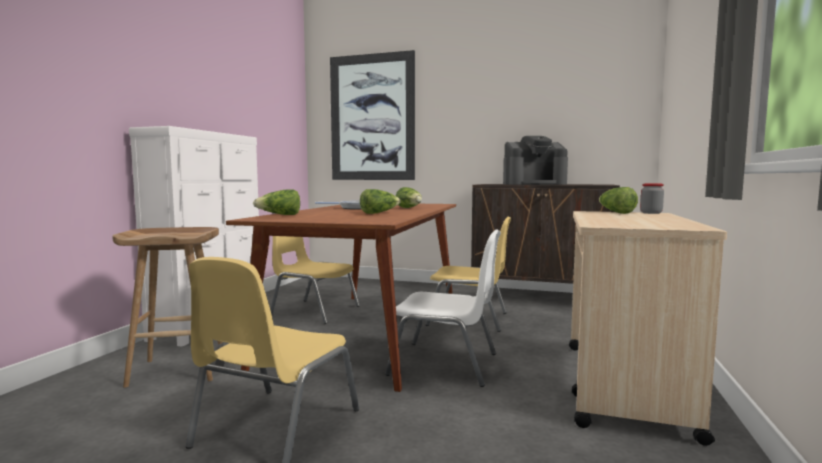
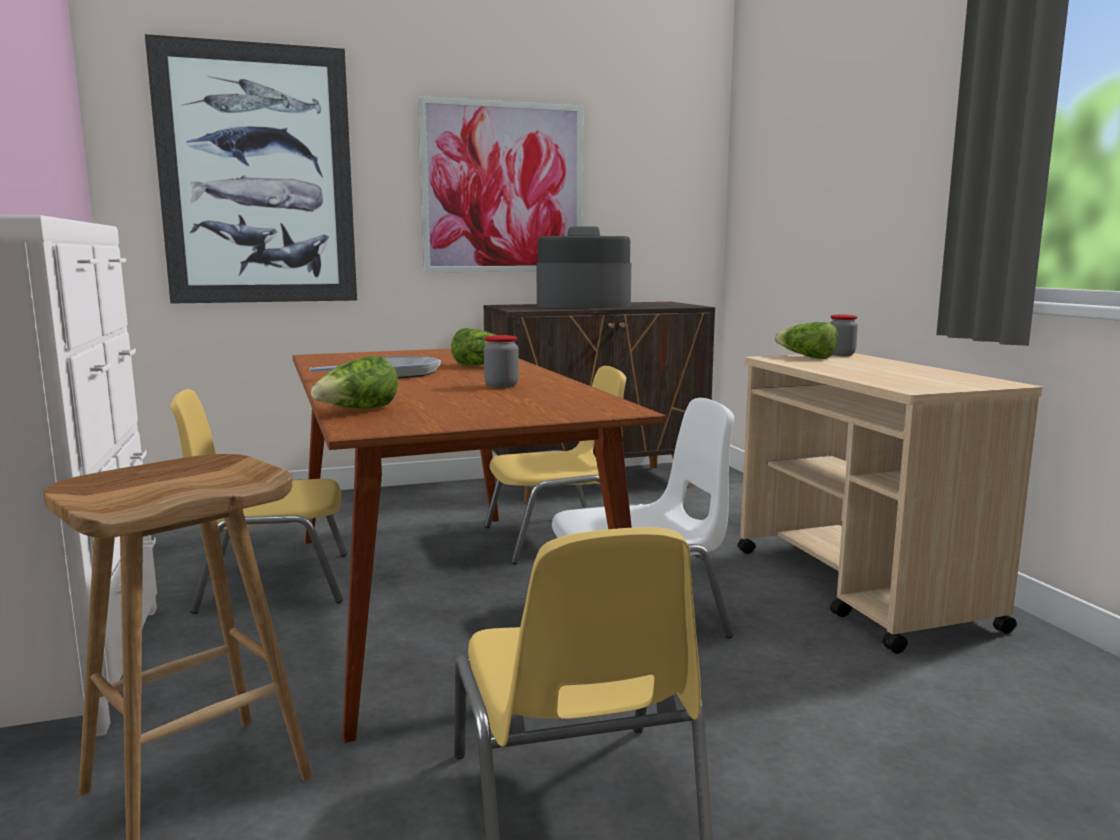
camera: 35 degrees left, 5 degrees up
(379, 213) = (501, 385): lettuce -> jar
(497, 116) = (503, 188): none -> picture
(534, 184) = (583, 305): coffee machine -> coffee machine turned 135 degrees counterclockwise

